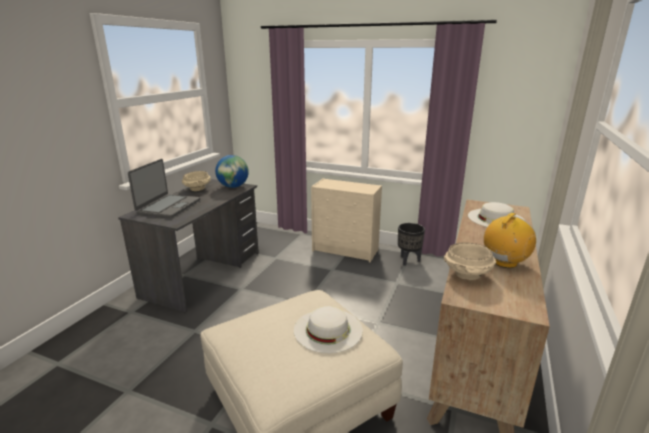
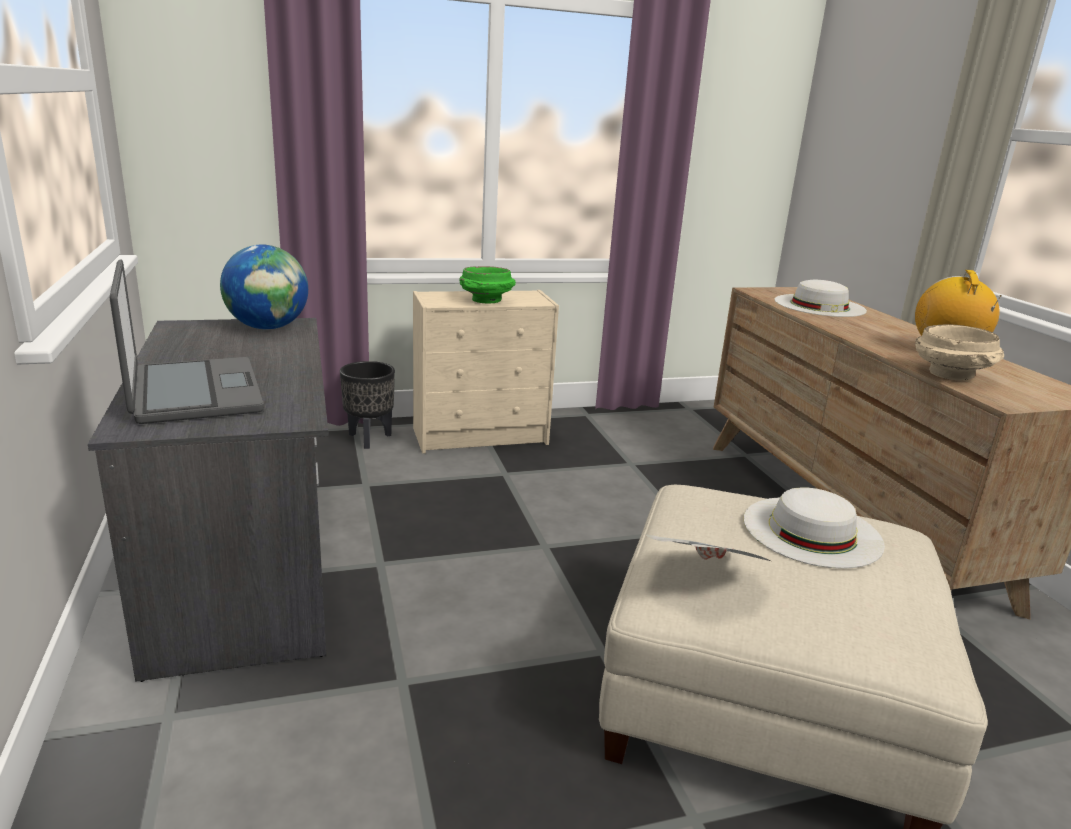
camera: 40 degrees left, 0 degrees up
(197, 189) = (184, 345): beige bowl -> none
(249, 326) = (703, 576): none -> newspaper
(343, 187) = (485, 301): none -> green bowl
(408, 261) = (601, 426): black planter -> black planter (369, 439)

